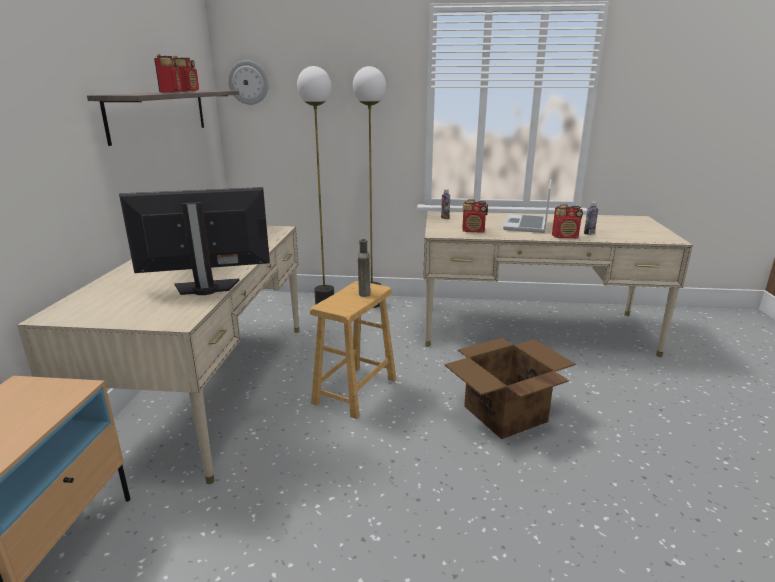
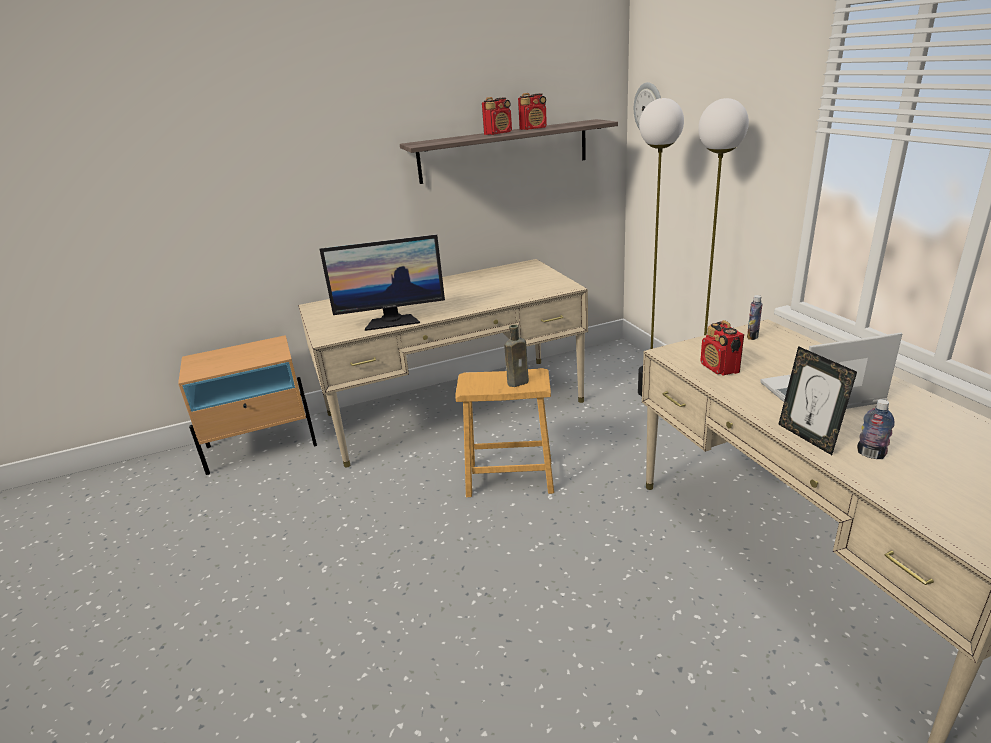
camera: 65 degrees right, 5 degrees up
(206, 288) = (392, 321): monitor -> monitor turned 120 degrees clockwise
(504, 414) = (555, 595): cardboard box -> none
(565, 237) = (808, 437): radio -> picture frame

